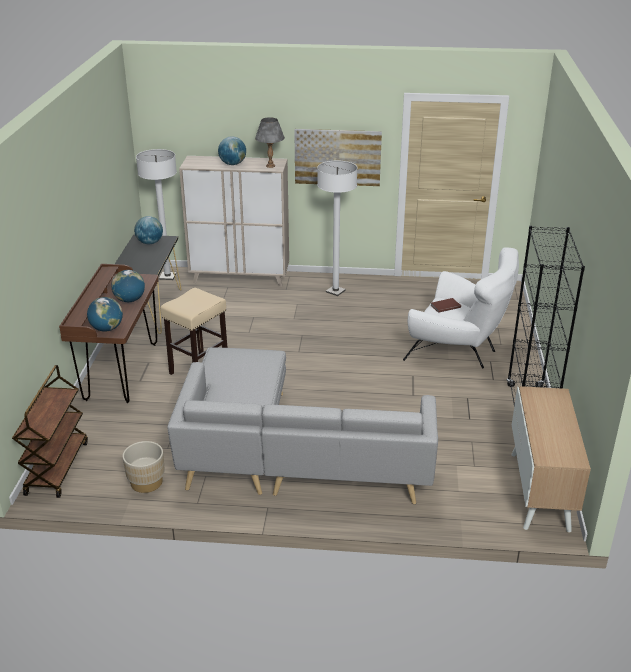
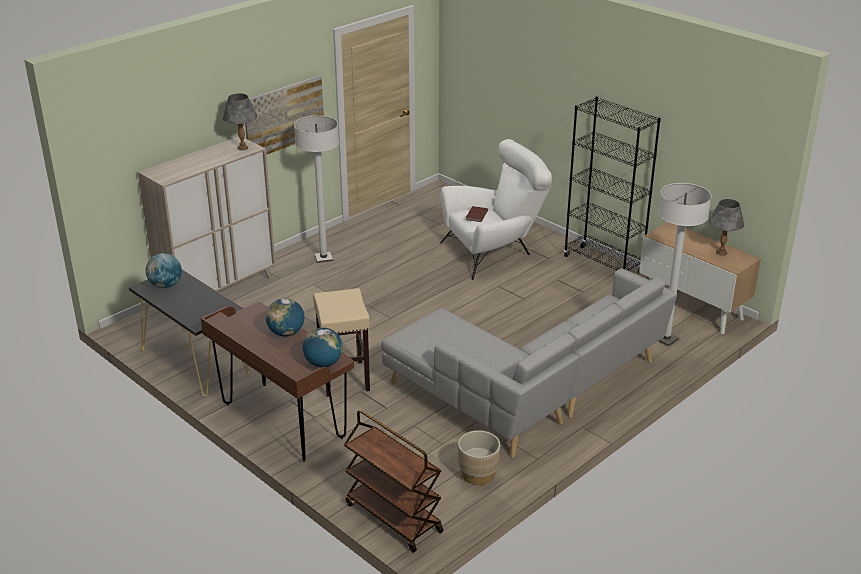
camera: 50 degrees left, 0 degrees up
(167, 276) = (146, 327): white floor lamp -> white floor lamp (666, 339)
(233, 164) = (204, 161): globe -> none
(560, 440) = (721, 252): none -> grey table lamp

